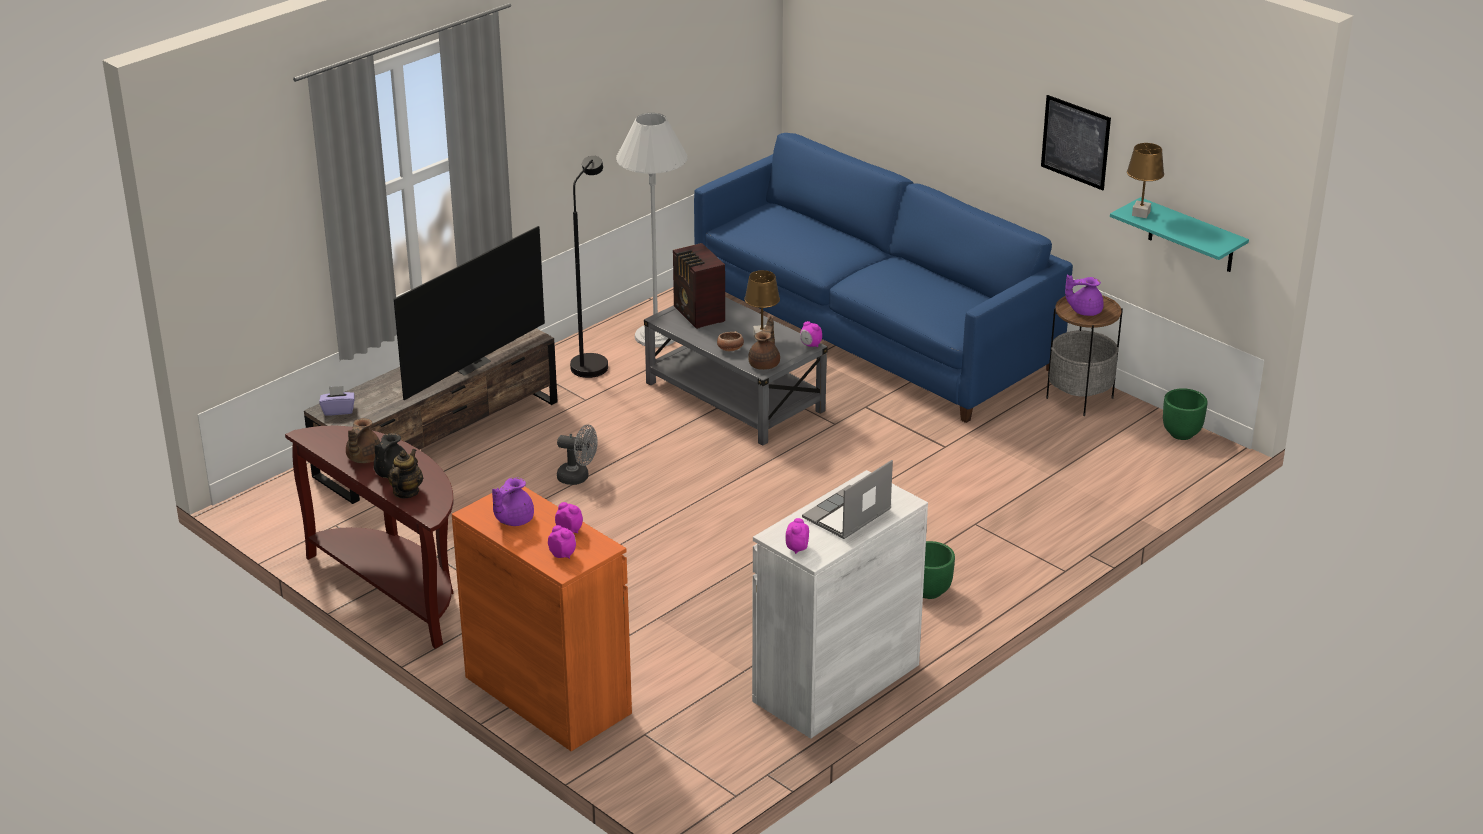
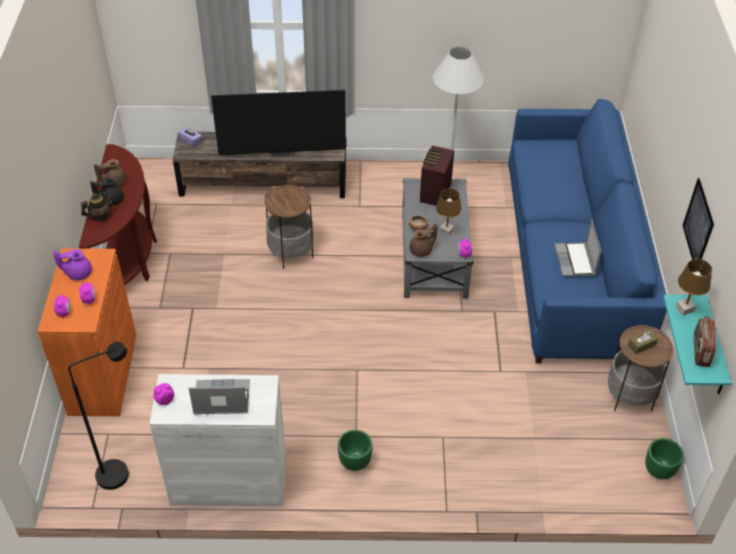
camera: 45 degrees right, 15 degrees up
(578, 477) = (291, 252): grey fan -> side table
(591, 362) = (394, 184): black floor lamp -> black floor lamp (121, 471)
(929, 287) = (575, 261): none -> laptop
(1084, 311) = (641, 345): purple teapot -> brown tissue box
(1196, 232) = (700, 351): none -> radio

